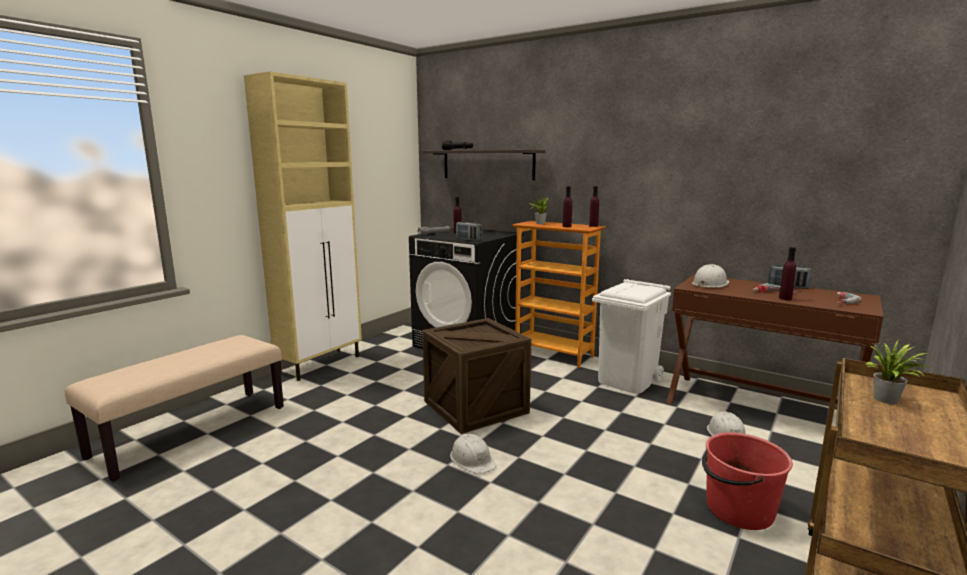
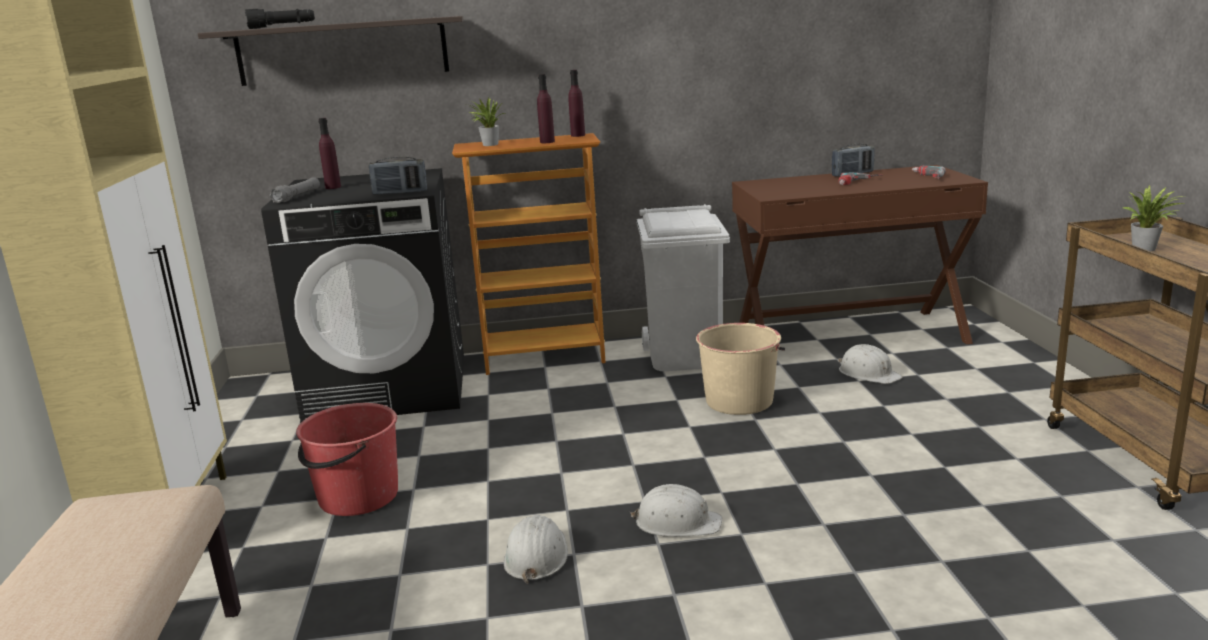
camera: 40 degrees left, 5 degrees up
(475, 407) = (563, 463): crate -> none
(614, 416) = (739, 401): none -> beige bucket
(710, 284) = (780, 188): white hard hat -> white hard hat (536, 556)
(738, 510) = (981, 436): red bucket -> red bucket (357, 497)
(785, 298) = (882, 185): purple bottle -> none

